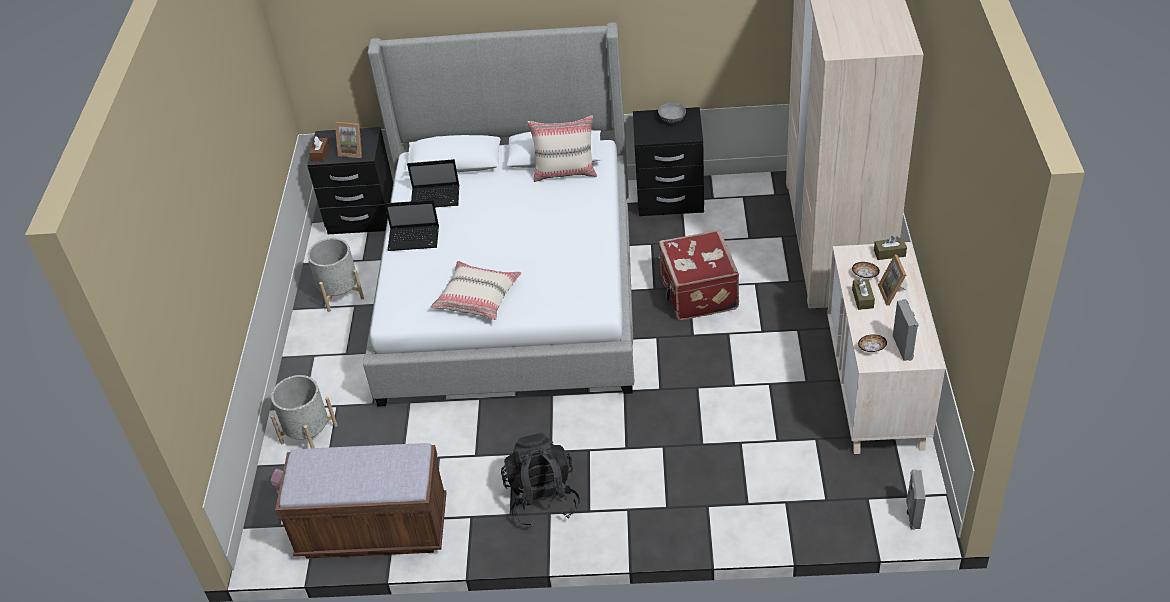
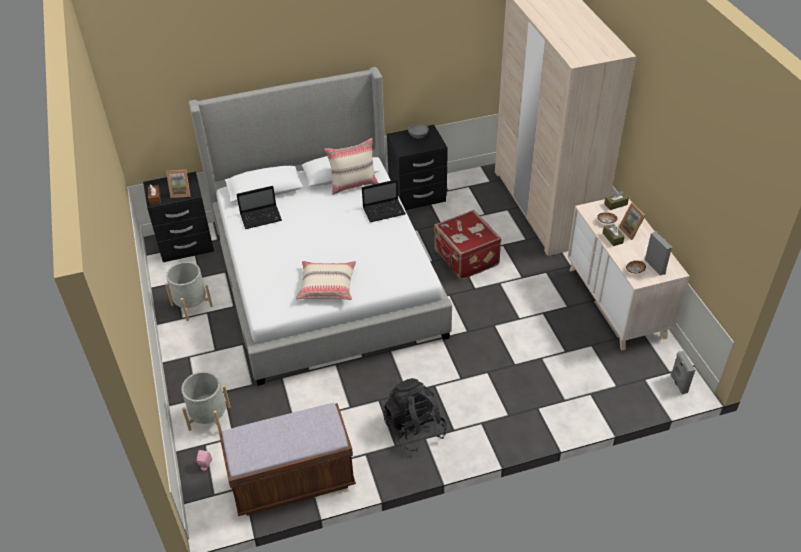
camera: 20 degrees left, 0 degrees up
(415, 239) = (258, 250): laptop -> laptop (384, 211)

